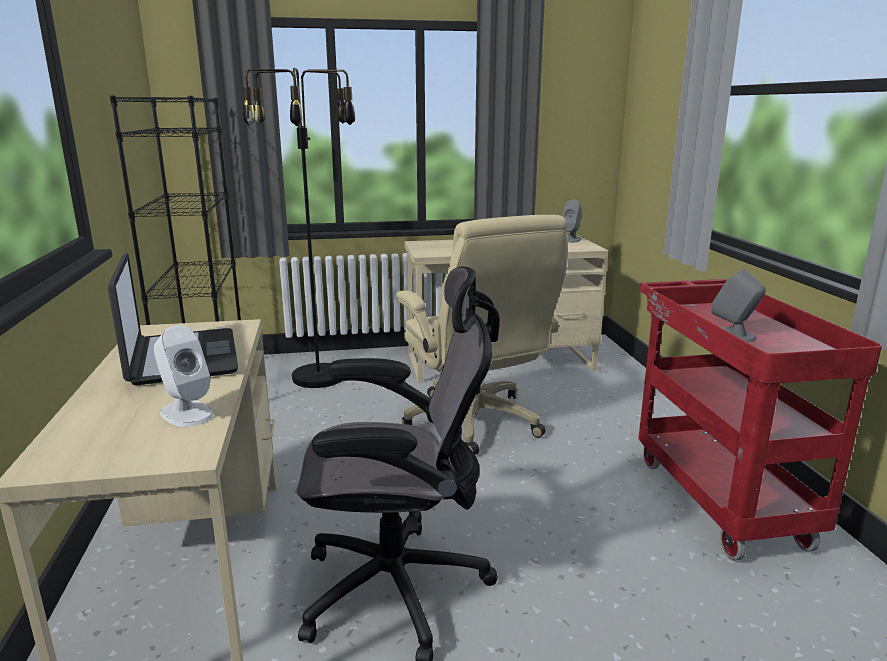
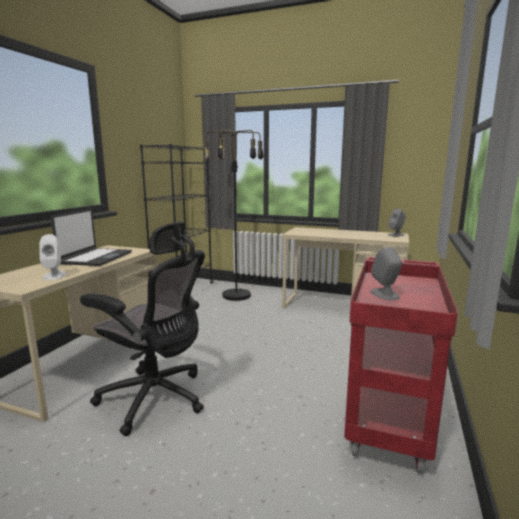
camera: 30 degrees right, 5 degrees down
(476, 426) = (286, 336): beige office chair -> none

